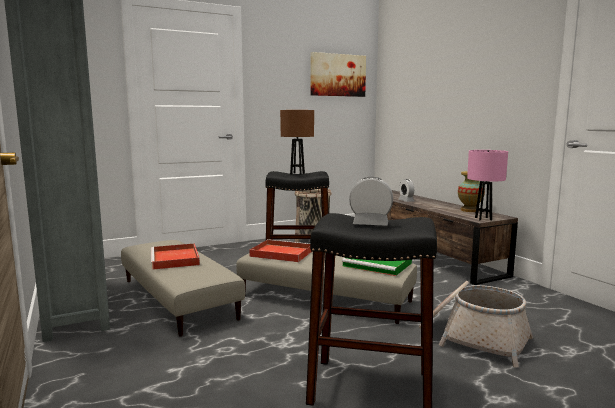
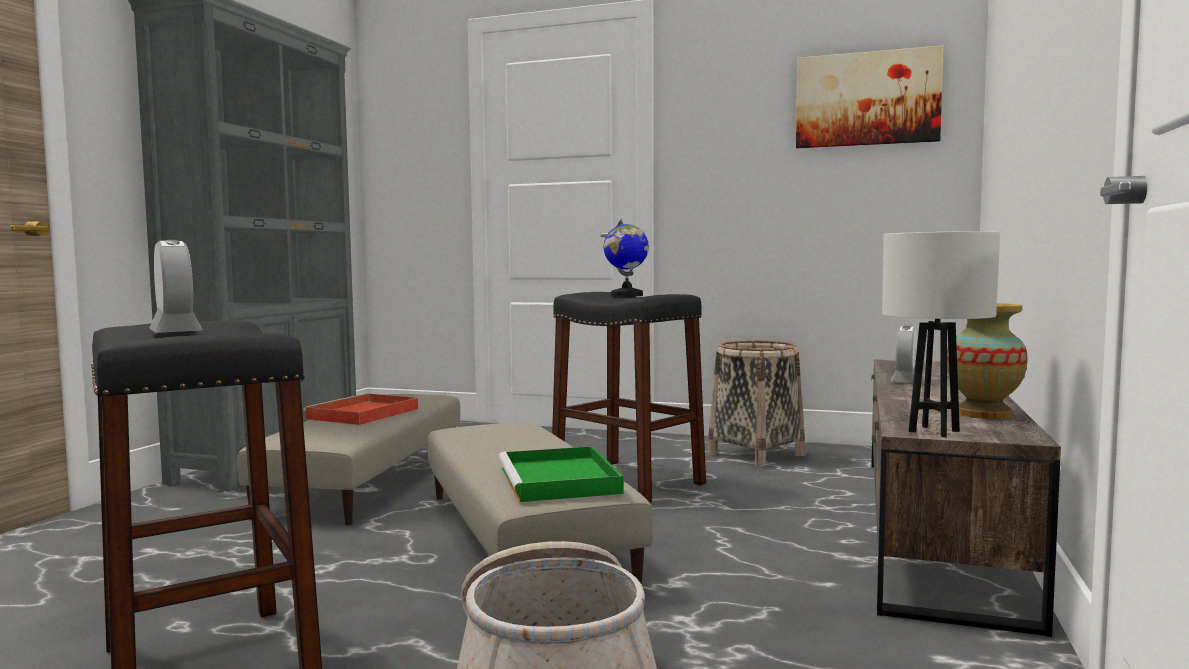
camera: 45 degrees right, 5 degrees down
(280, 253) = (492, 434): red tray -> none
(297, 173) = (626, 295): brown table lamp -> globe
(483, 219) = (933, 431): pink table lamp -> white table lamp

